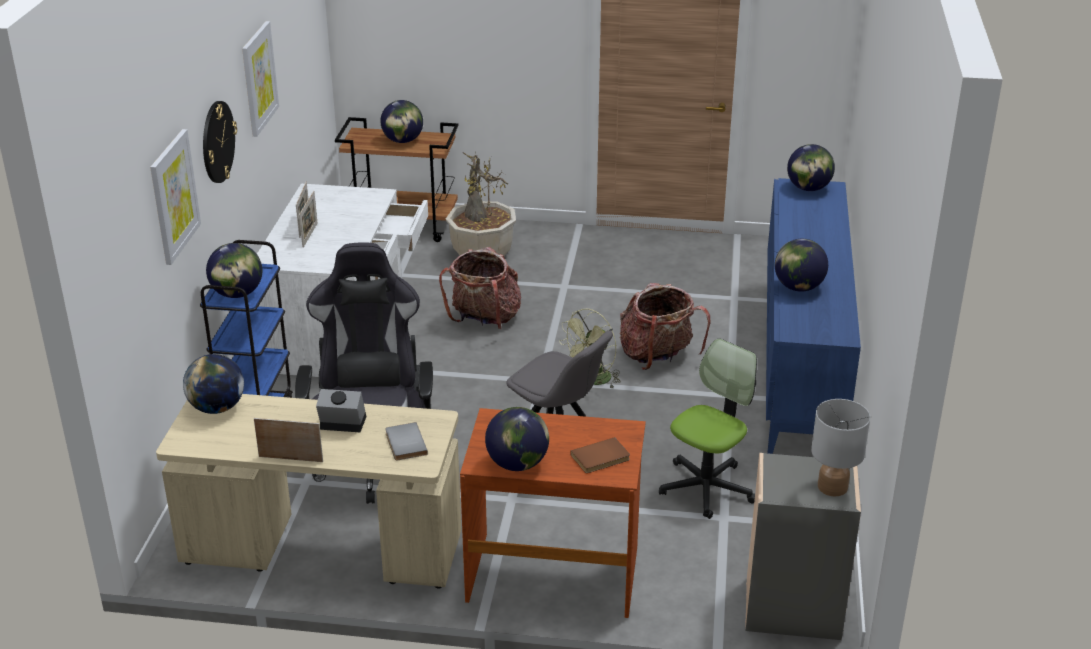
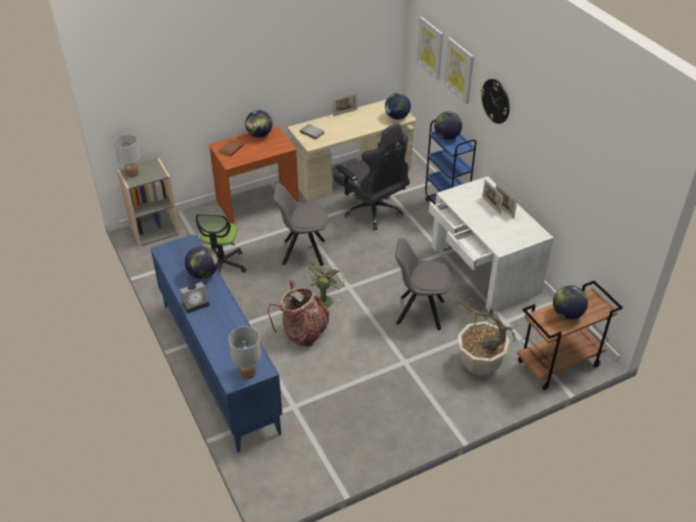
camera: 145 degrees right, 10 degrees up
(259, 78) = (544, 134): picture -> picture (430, 48)
(341, 424) = (344, 129): alarm clock -> alarm clock (196, 303)
(484, 319) = (420, 312): backpack -> grey chair
(808, 188) = (248, 372): globe -> grey table lamp

